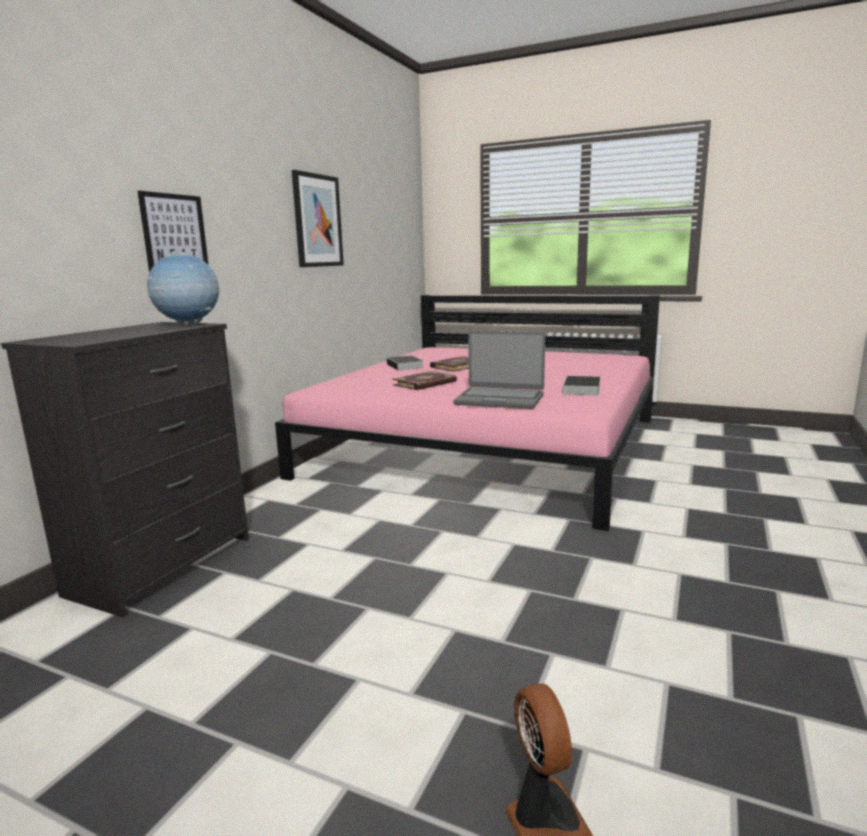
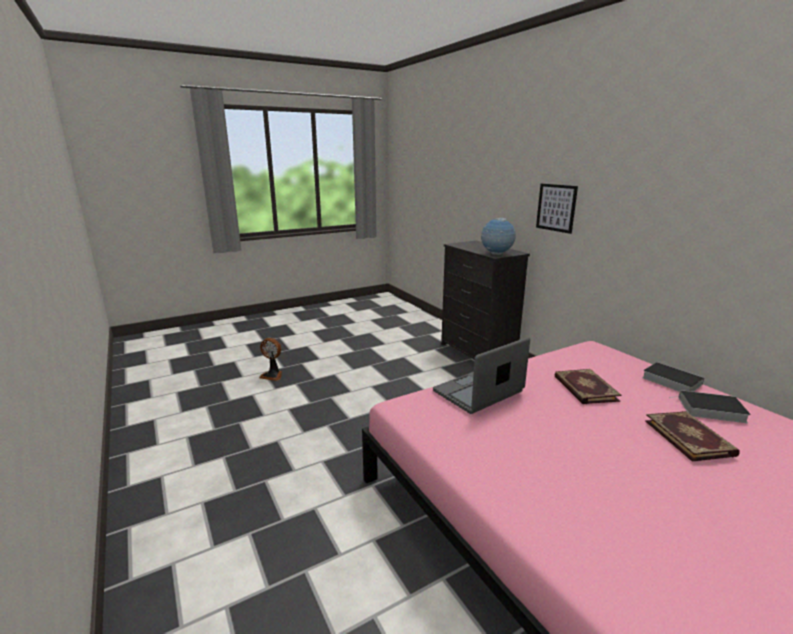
camera: 125 degrees right, 5 degrees up
(317, 221) = (720, 210): picture -> none
(582, 390) = (471, 447): book -> book (669, 380)

